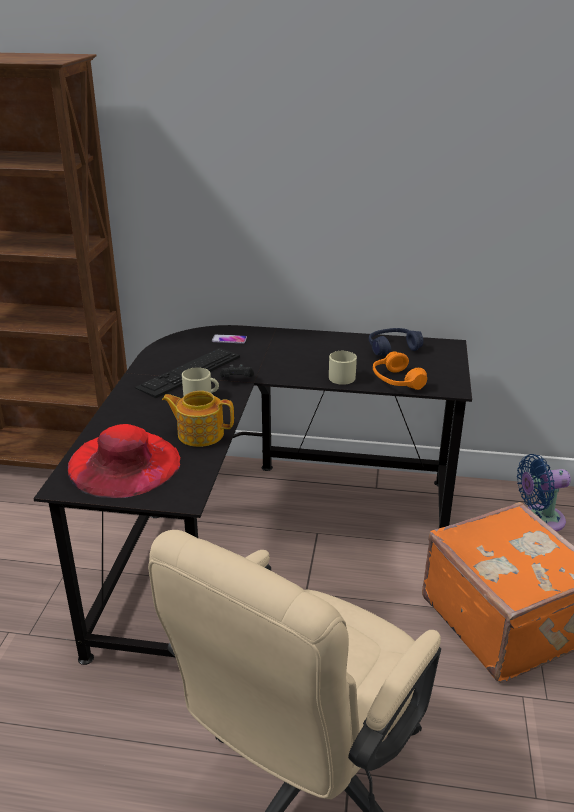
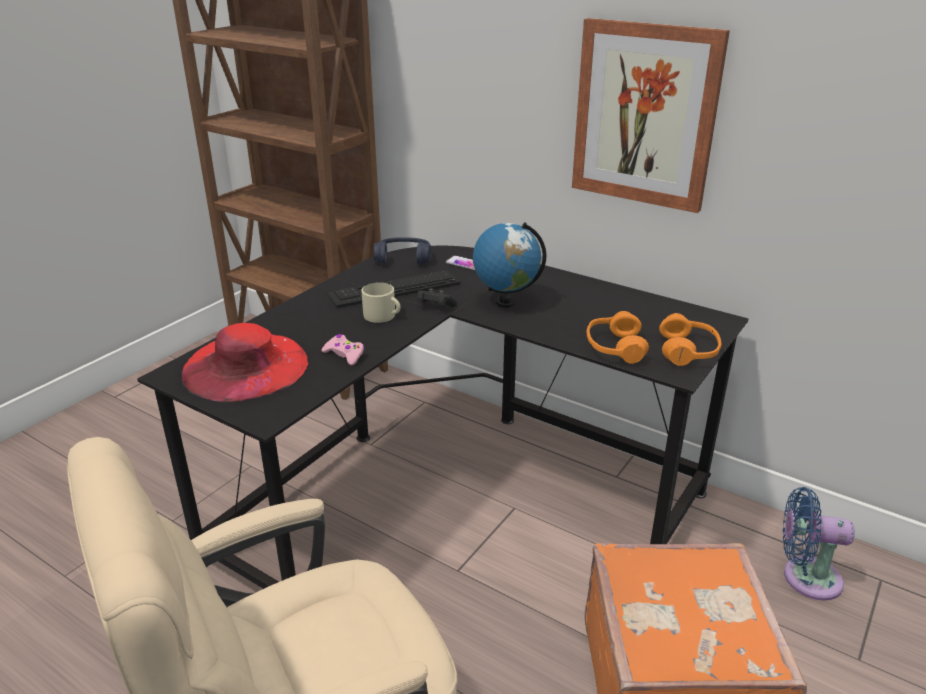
camera: 25 degrees right, 0 degrees up
(200, 434) = (344, 354): teapot -> pink game controller
(288, 364) = (505, 302): none -> globe
(344, 376) = (556, 329): beige mug -> none
(370, 196) = (645, 115): none -> picture
(393, 348) = (644, 309): blue headphones -> blue headphones (403, 259)
(447, 372) = (688, 351): none -> orange headphones

